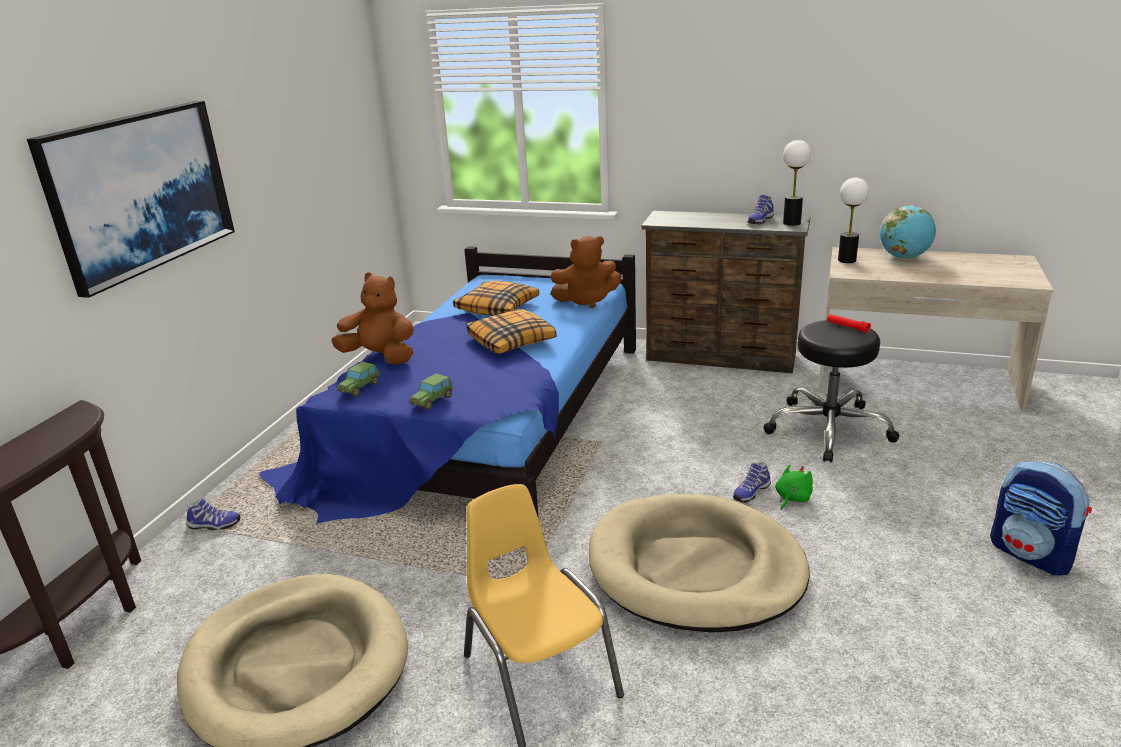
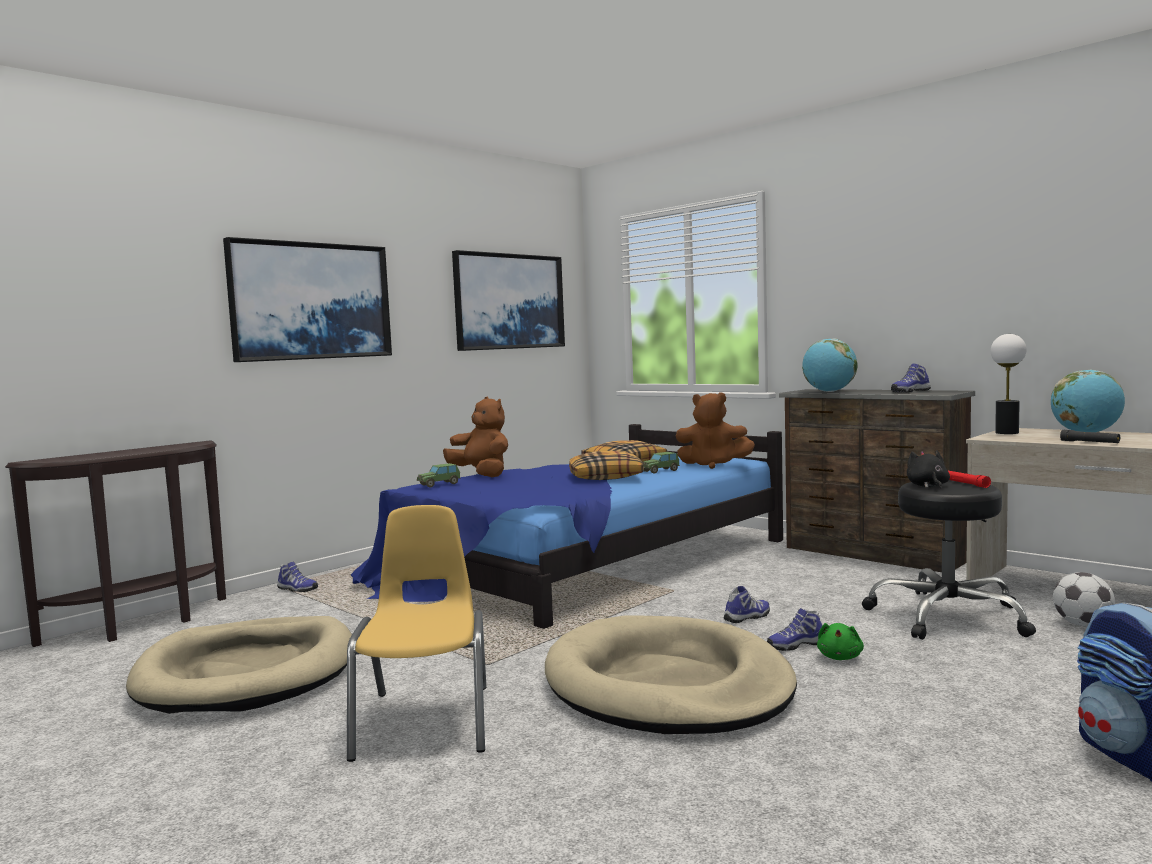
camera: 25 degrees right, 20 degrees down
(322, 129) = (509, 301): none -> picture
(432, 400) = (484, 494): toy car -> toy car (660, 471)
(687, 222) = (829, 391): none -> globe
(689, 465) = (748, 617): none -> shoe
(791, 223) = (943, 392): table lamp -> none
(792, 498) = (840, 657): green plush toy -> green plush toy turned 135 degrees clockwise
(825, 335) = (927, 486): none -> black plush toy
(917, 418) = (1082, 624): none -> football
(923, 276) = (1090, 442): none -> black flashlight

